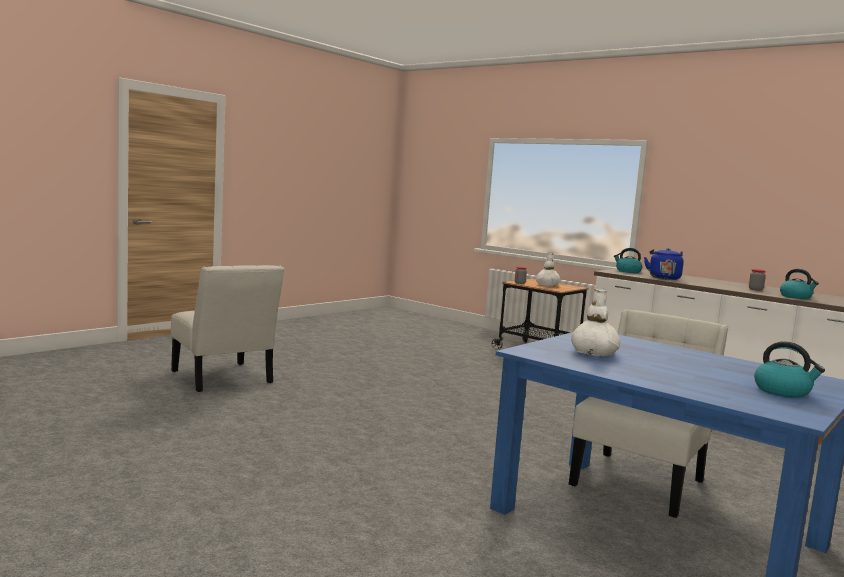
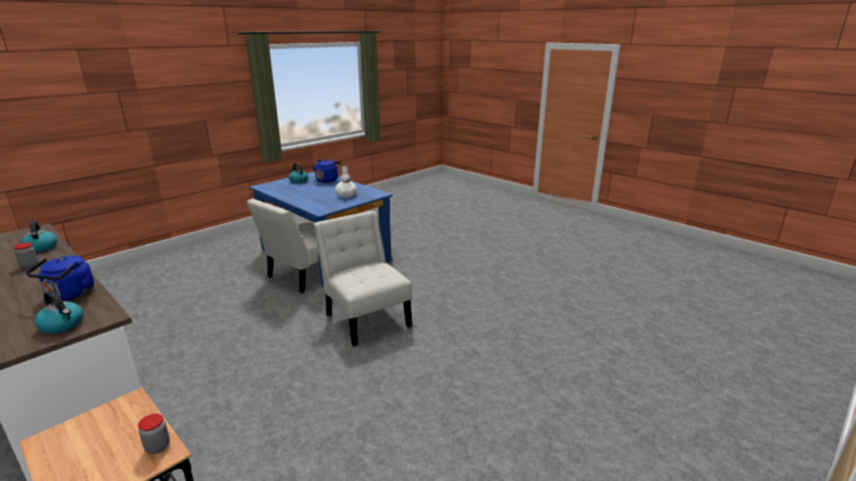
camera: 175 degrees left, 15 degrees up
(223, 379) = (591, 371): white chair -> white chair (366, 318)
(547, 285) = (106, 440): white vase -> none
(711, 390) = (327, 180): none -> blue kettle

